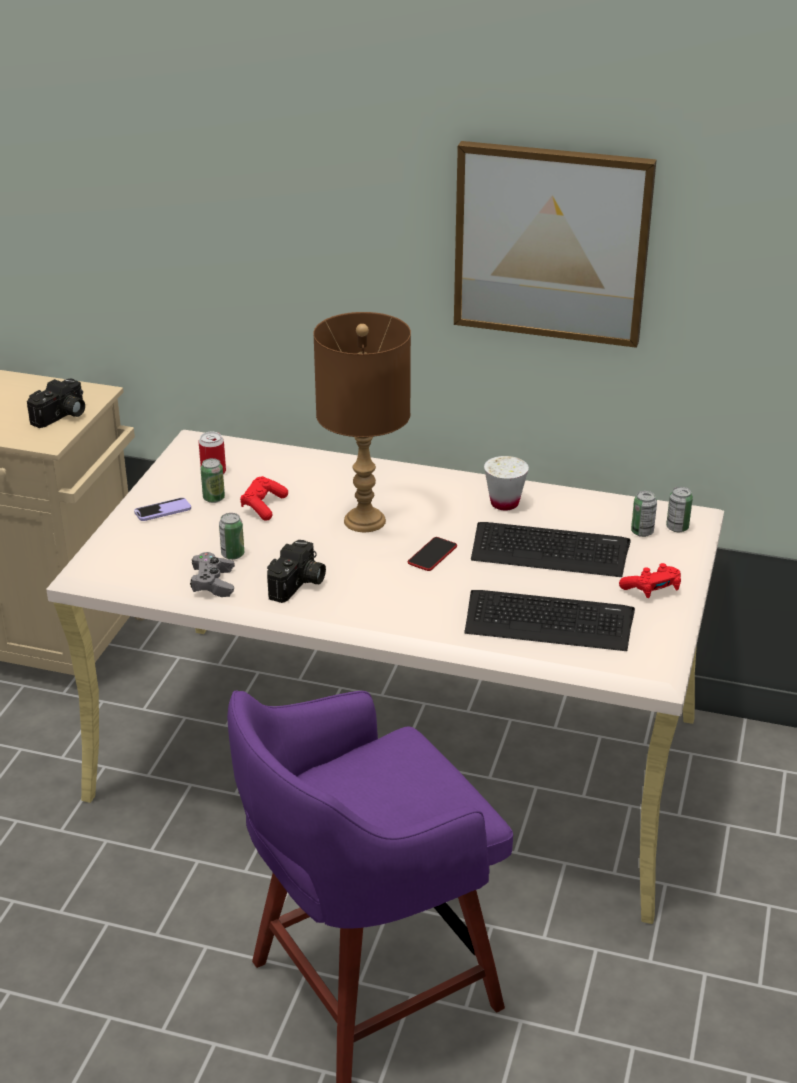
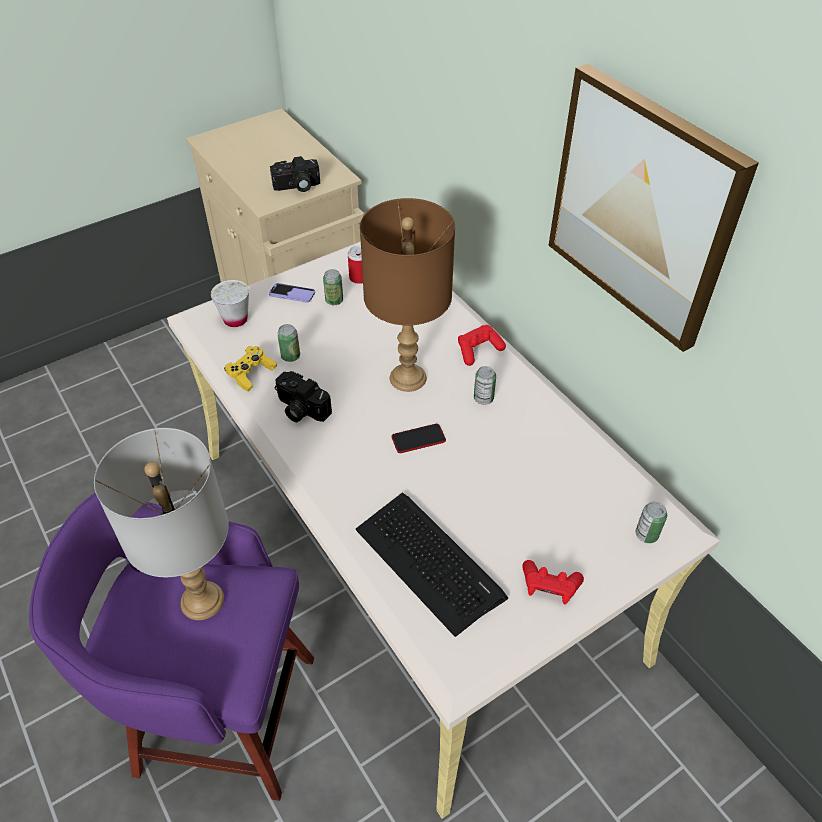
camera: 40 degrees right, 15 degrees up
(213, 583) = (251, 374): grey game controller -> yellow game controller
(263, 506) = (357, 325): red game controller -> red game controller (478, 350)
(298, 585) = (300, 409): camera -> camera turned 60 degrees clockwise
(368, 777) = (203, 600): none -> grey table lamp
(504, 503) = (528, 422): white cup -> white cup (235, 319)
(549, 551) = (510, 491): keyboard -> none
(642, 532) = (609, 520): can -> can (483, 398)

